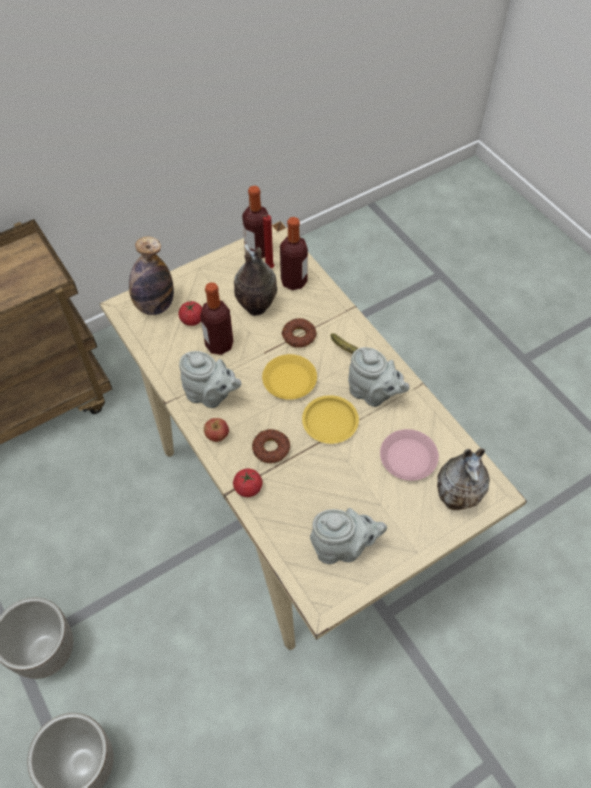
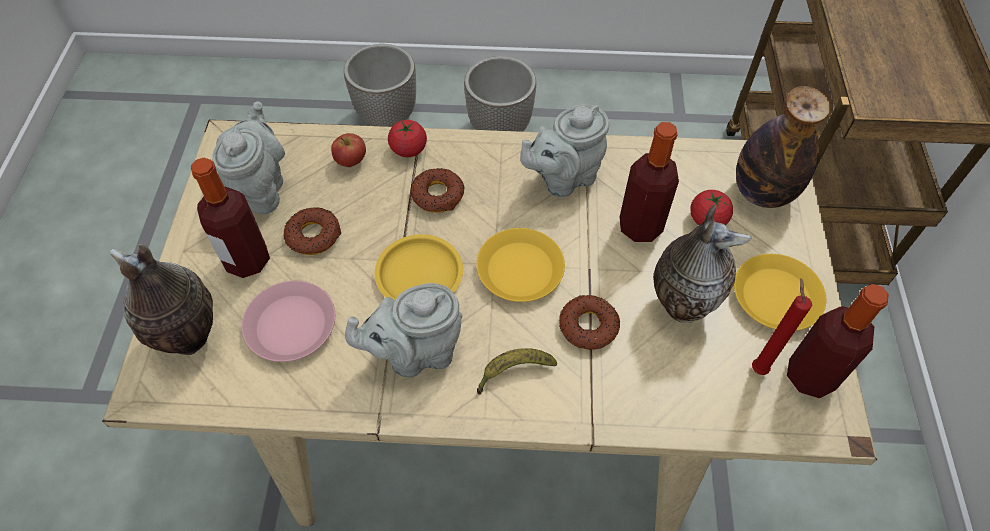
camera: 125 degrees right, 0 degrees up
(217, 435) = (500, 156): apple -> apple (351, 161)
(222, 276) = (776, 296): none -> yellow plate
(294, 281) = (706, 387): bottle -> bottle (247, 260)
(342, 548) = (261, 188): grey teapot -> grey teapot turned 150 degrees clockwise
(349, 491) = (313, 235): none -> donut

